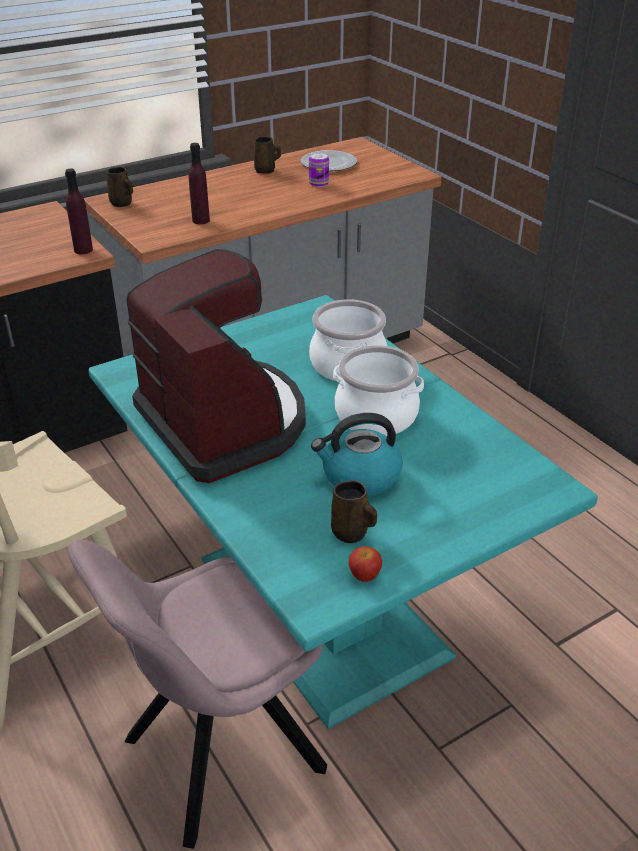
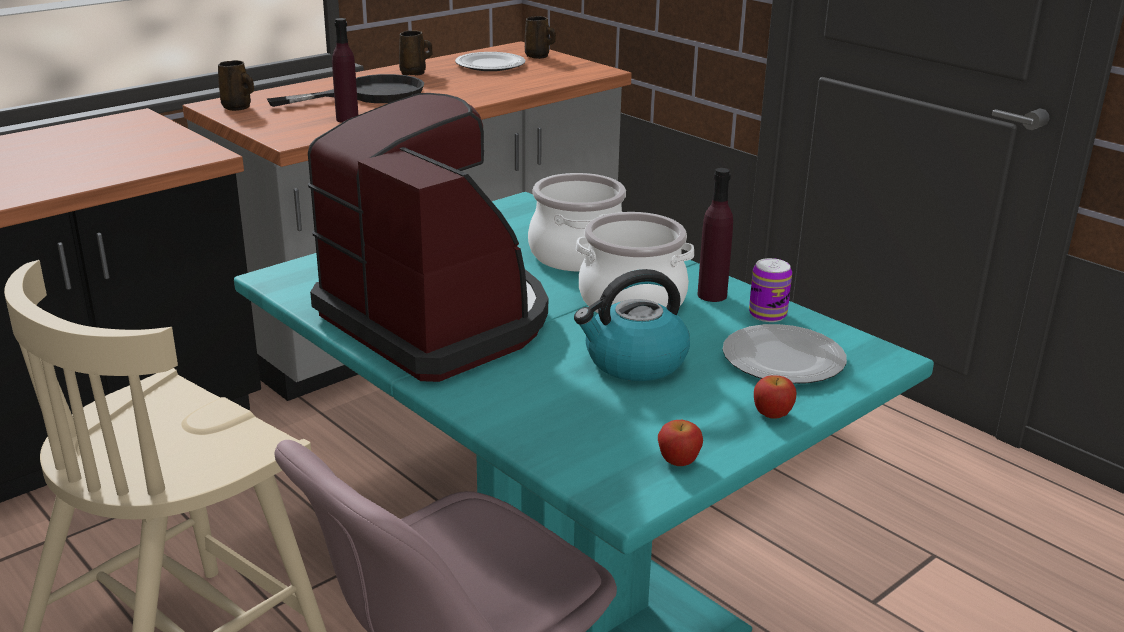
camera: 10 degrees left, 10 degrees down
(83, 250) = (200, 152): purple bottle -> purple bottle (712, 295)
(224, 194) = (369, 95): none -> black frying pan
(318, 183) = (485, 82): can -> can (767, 314)
(351, 533) = (645, 420): brown mug -> brown mug (538, 56)
(450, 537) = (772, 414): none -> apple
(475, 484) = (782, 359): none -> plate

